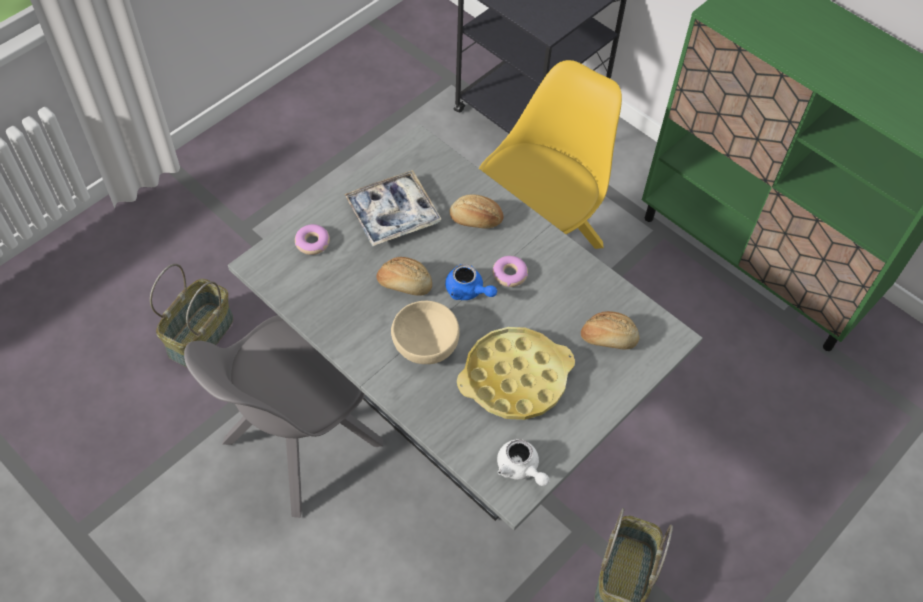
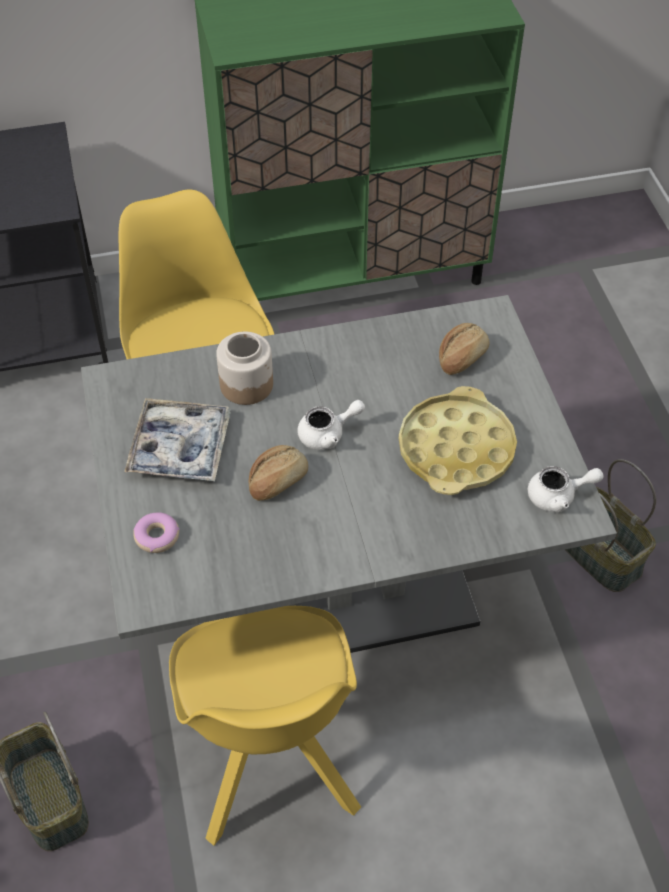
camera: 55 degrees left, 5 degrees down
(300, 444) = (270, 762): grey chair -> yellow chair
(426, 344) = (365, 500): beige bowl -> none
(468, 291) = (328, 434): blue teapot -> white teapot
(475, 220) = (246, 384): bread -> jar
(509, 274) = (334, 392): donut -> none

